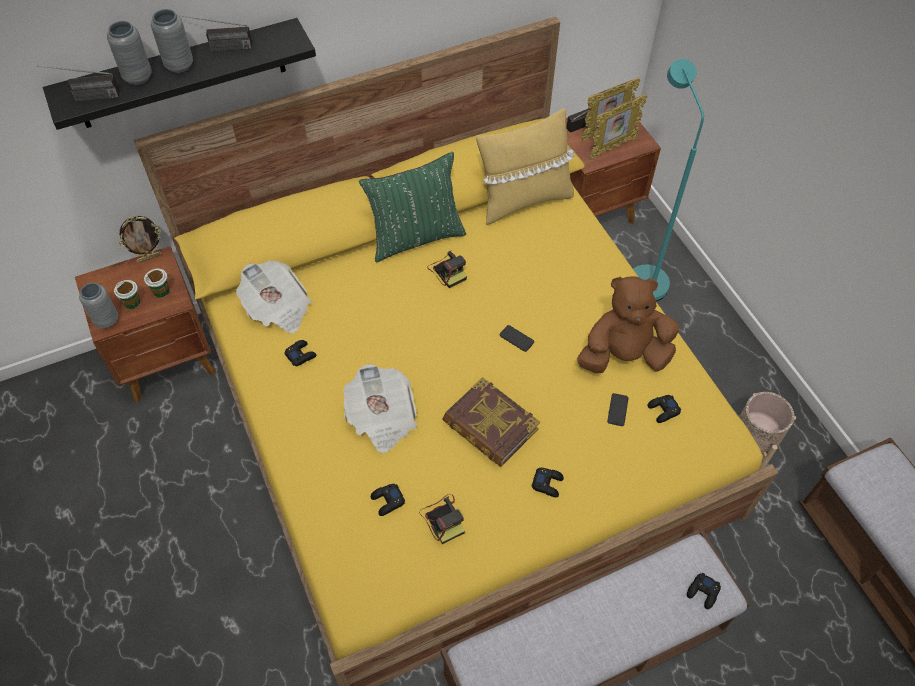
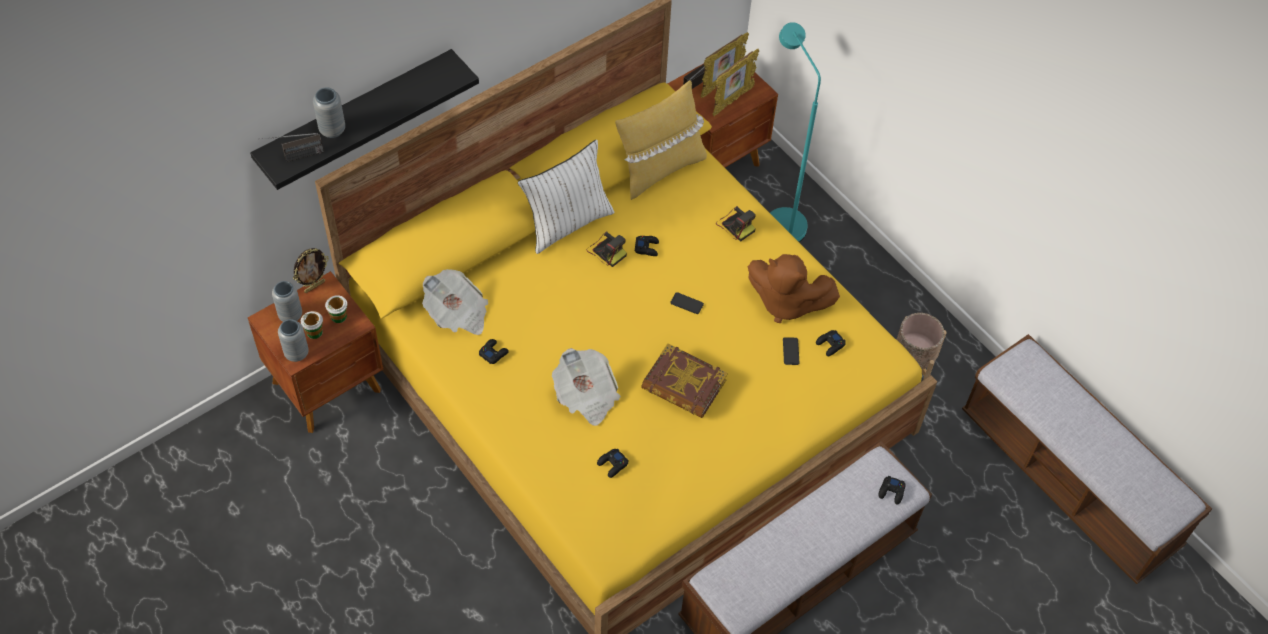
camera: 15 degrees left, 0 degrees up
(179, 65) = (364, 113): grey vase -> grey vase (290, 315)
(220, 48) = (394, 90): radio -> none
(415, 237) = (567, 223): green pillow -> white pillow
(443, 519) = (664, 470): camera -> camera (735, 225)
(547, 483) = (745, 425): black game controller -> black game controller (647, 247)
(623, 355) = (785, 302): brown plush toy -> brown plush toy turned 135 degrees counterclockwise

